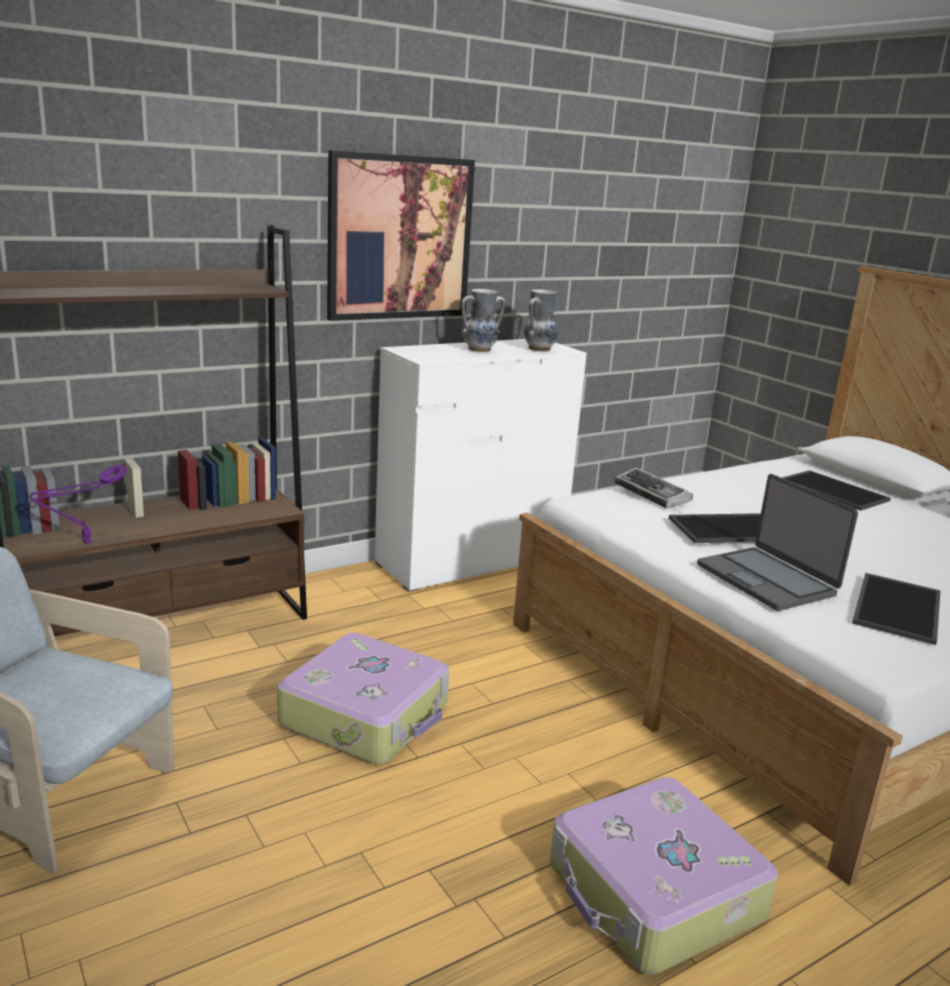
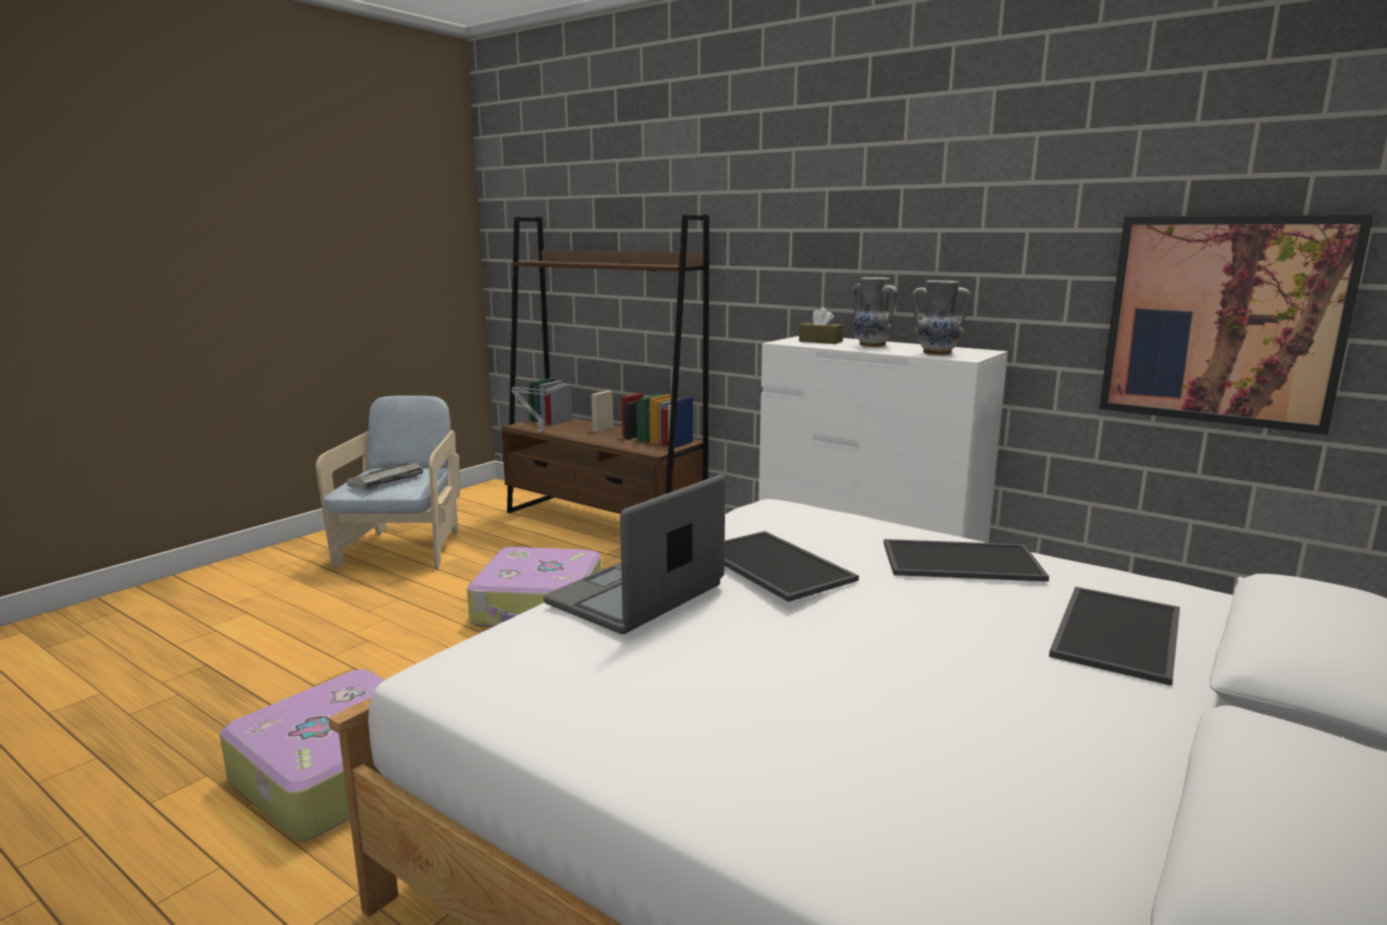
camera: 70 degrees right, 5 degrees down
(84, 543) = (539, 431): purple table lamp -> grey table lamp
(400, 238) = (831, 226): picture -> picture (1223, 320)
(437, 353) = (820, 341): none -> brown tissue box
(653, 494) = (835, 523): keyboard -> keyboard (385, 481)
(895, 607) = (623, 676): tray -> tray (962, 560)

